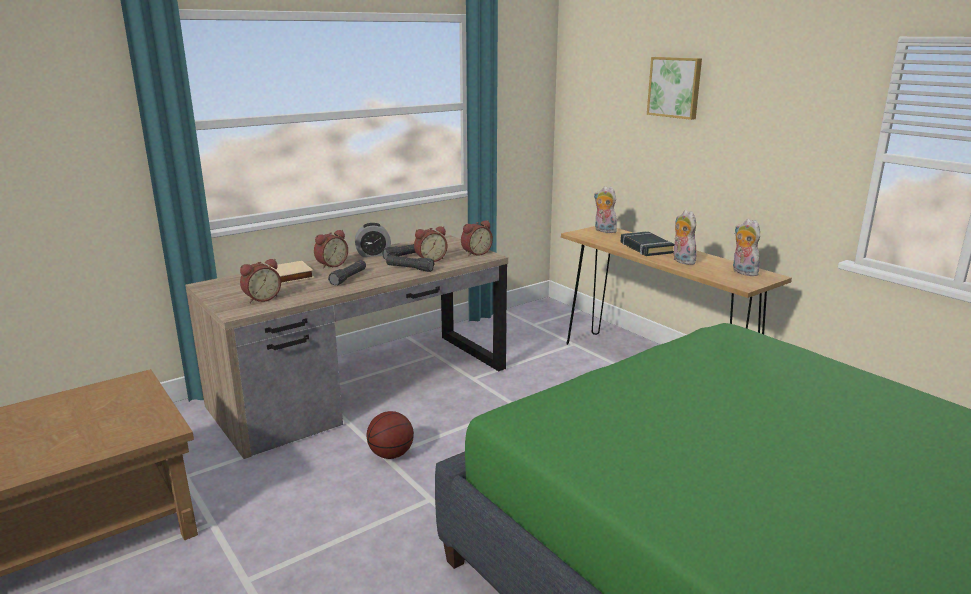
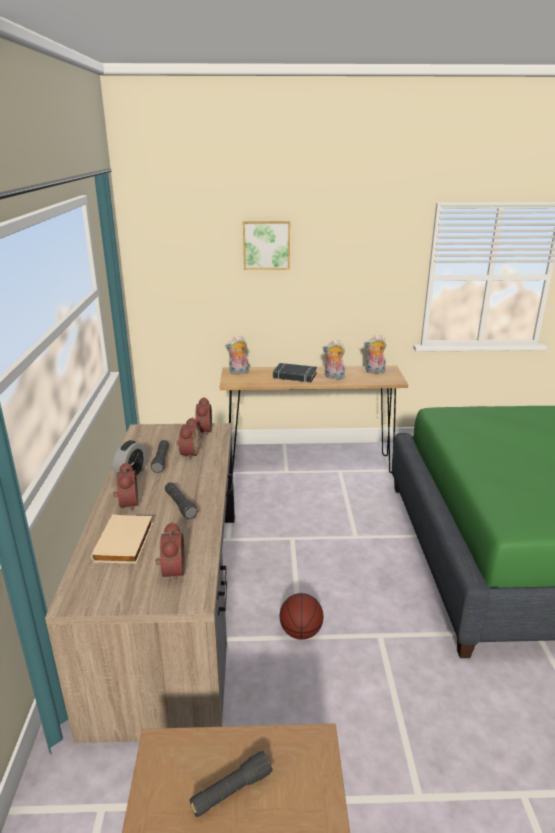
camera: 55 degrees left, 5 degrees up
(410, 269) = (198, 469): black flashlight -> black flashlight (231, 791)

